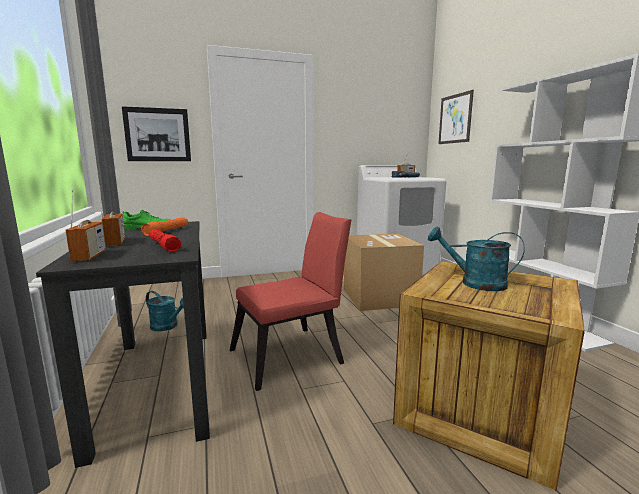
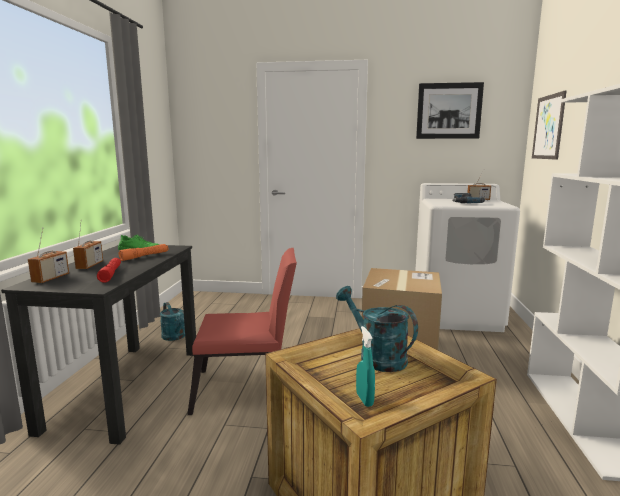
camera: 25 degrees right, 0 degrees up
(157, 135) = (209, 152): picture -> picture (449, 111)
(523, 310) = (364, 399): none -> turquoise spray bottle

